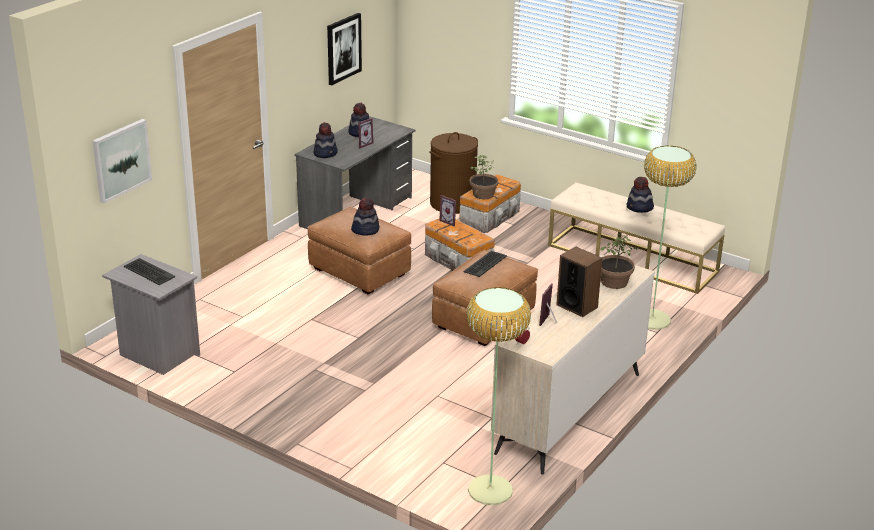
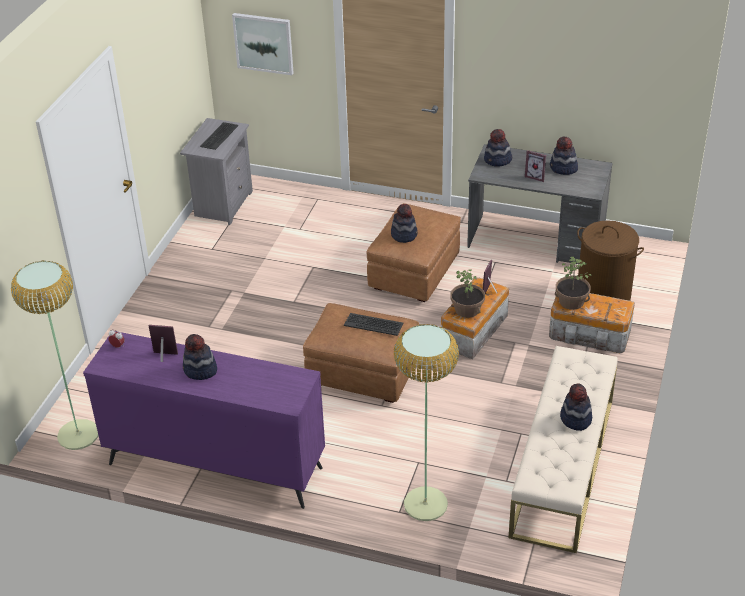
camera: 75 degrees right, 10 degrees up
(343, 48) = (584, 75): picture -> none
(568, 412) = (214, 465): beige dresser -> purple dresser
(577, 306) = (200, 370): speaker -> hat
(614, 282) = (260, 389): potted plant -> potted plant (467, 309)

